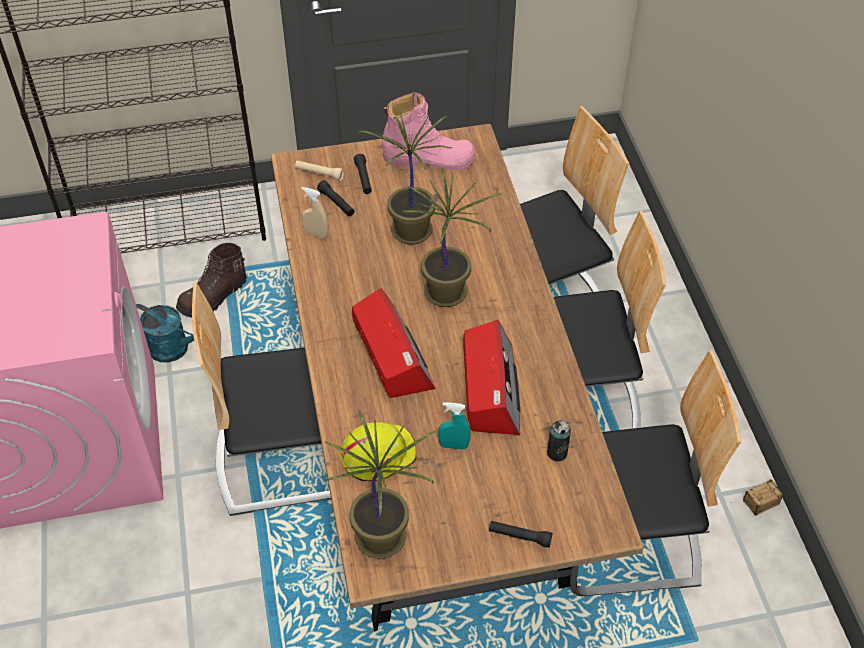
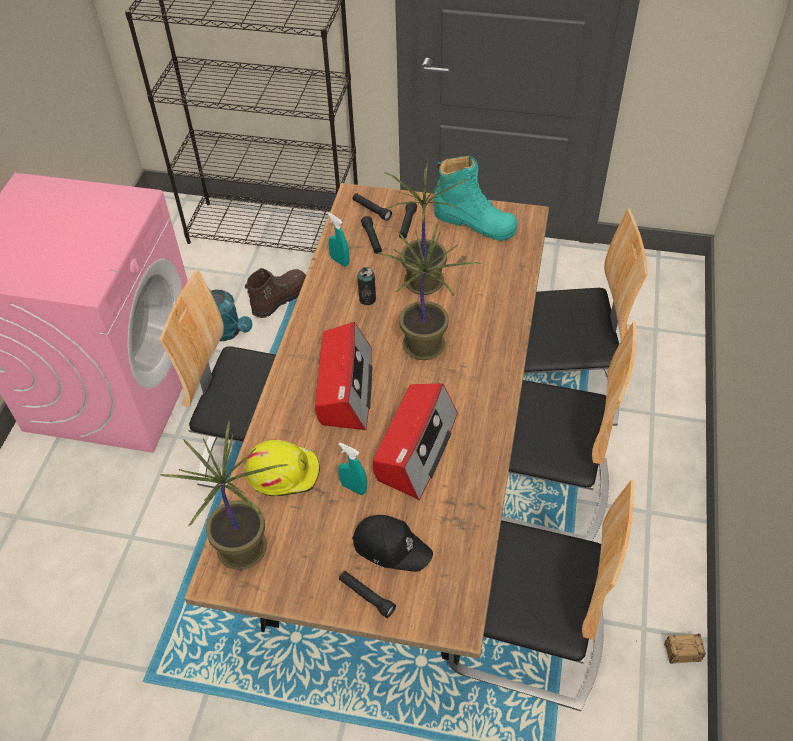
camera: 25 degrees right, 0 degrees up
(214, 297) = (280, 299): brown boot -> brown boot turned 150 degrees clockwise
(316, 234) = (339, 261): beige spray bottle -> turquoise spray bottle
(319, 173) = (371, 210): beige flashlight -> black flashlight
(428, 158) = (474, 222): pink boot -> turquoise boot
(517, 485) = (391, 546): none -> black cap
(557, 453) = (445, 529): can -> can (367, 299)

